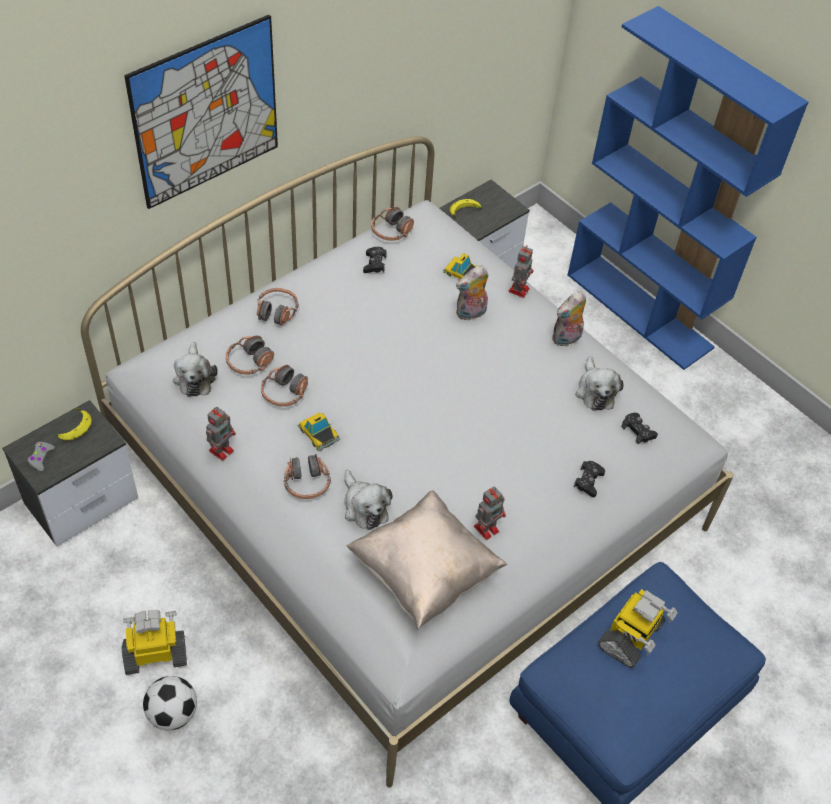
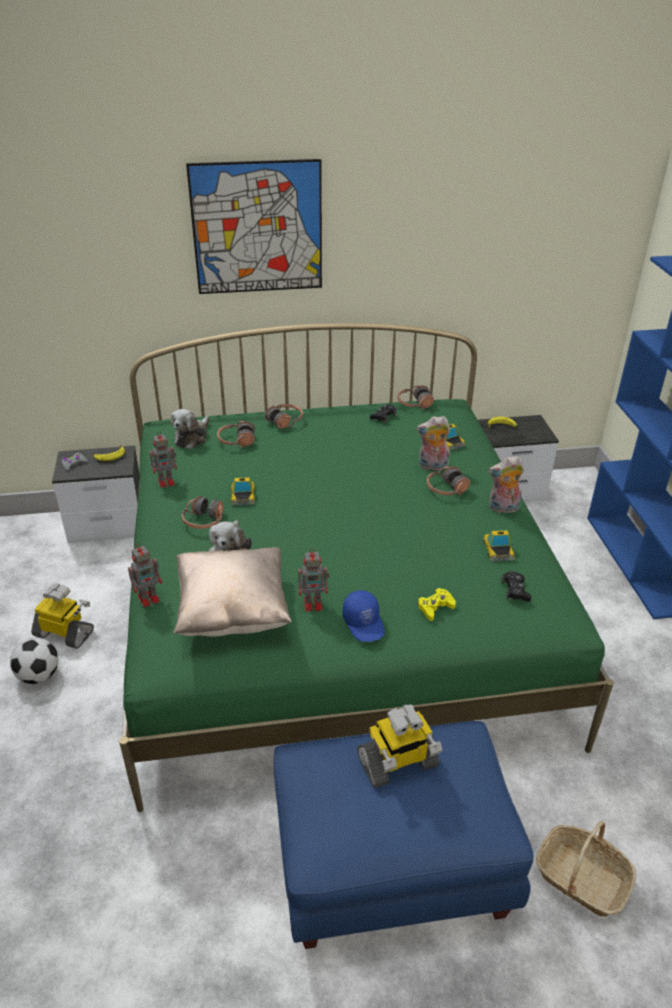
camera: 35 degrees right, 15 degrees down
(284, 393) = (242, 465): headphones -> headphones (446, 489)
(407, 491) = (335, 609): white bed -> green bed
(519, 289) = (488, 465): toy robot -> toy robot (149, 598)
(544, 527) = (364, 623): none -> blue cap
(588, 481) = (435, 607): black game controller -> yellow game controller
(595, 391) = (498, 549): plush toy -> toy car
(760, 643) = (581, 878): none -> basket

